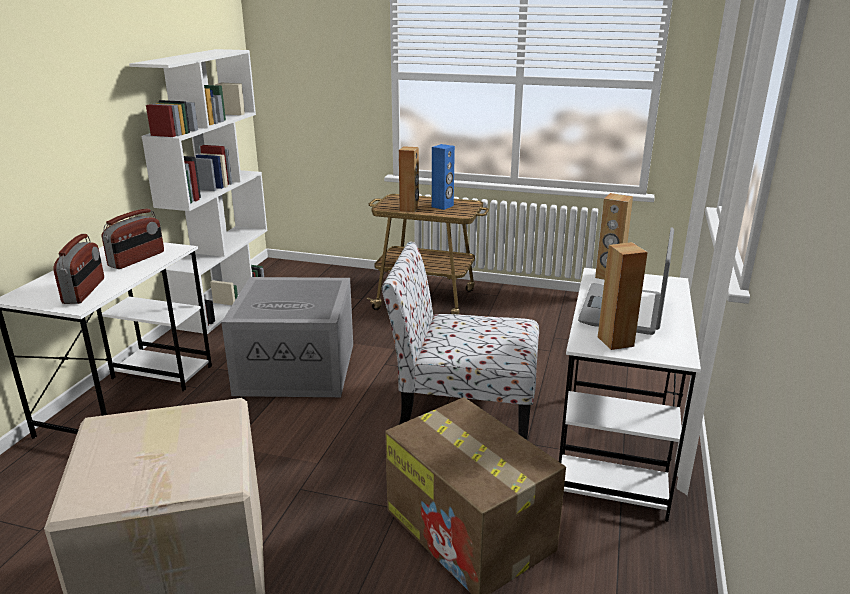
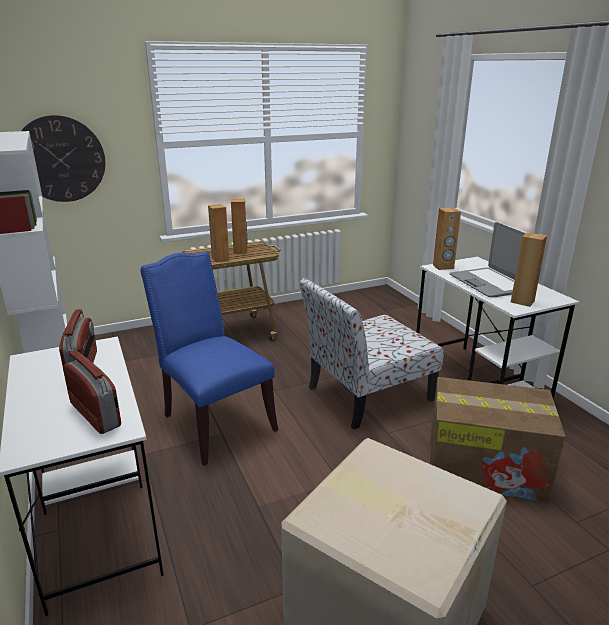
camera: 40 degrees left, 0 degrees up
(298, 367) = (214, 421): grey storage box -> blue chair
(302, 80) = (60, 159): none -> wall clock
(442, 206) = (240, 251): blue speaker -> brown speaker

